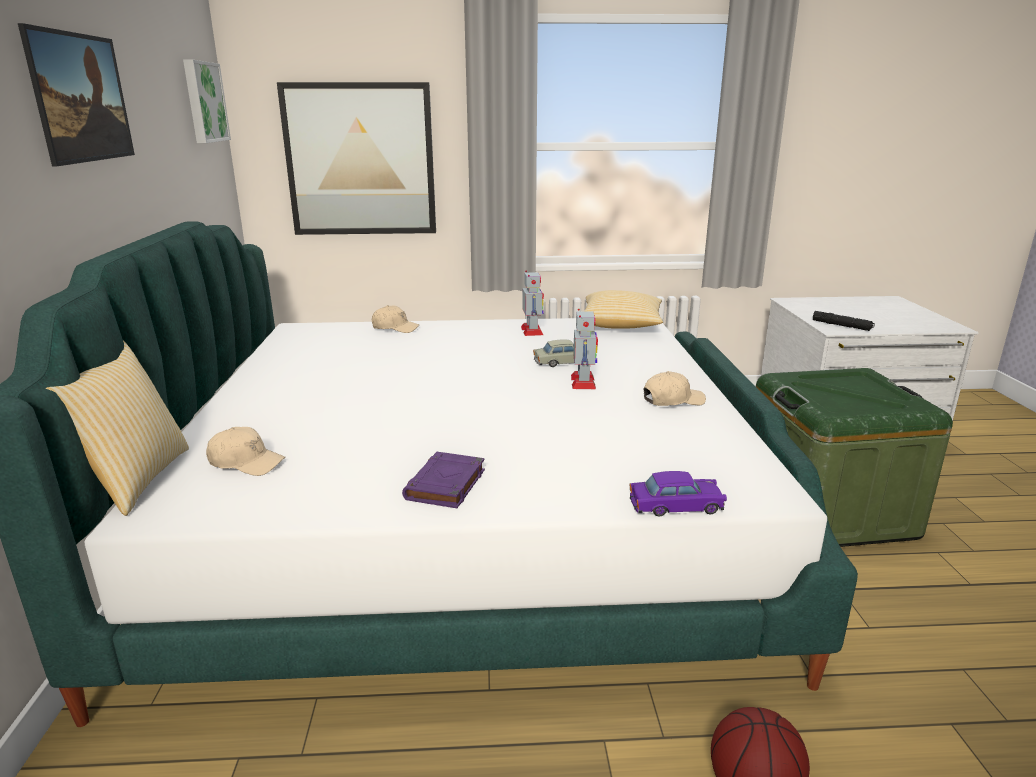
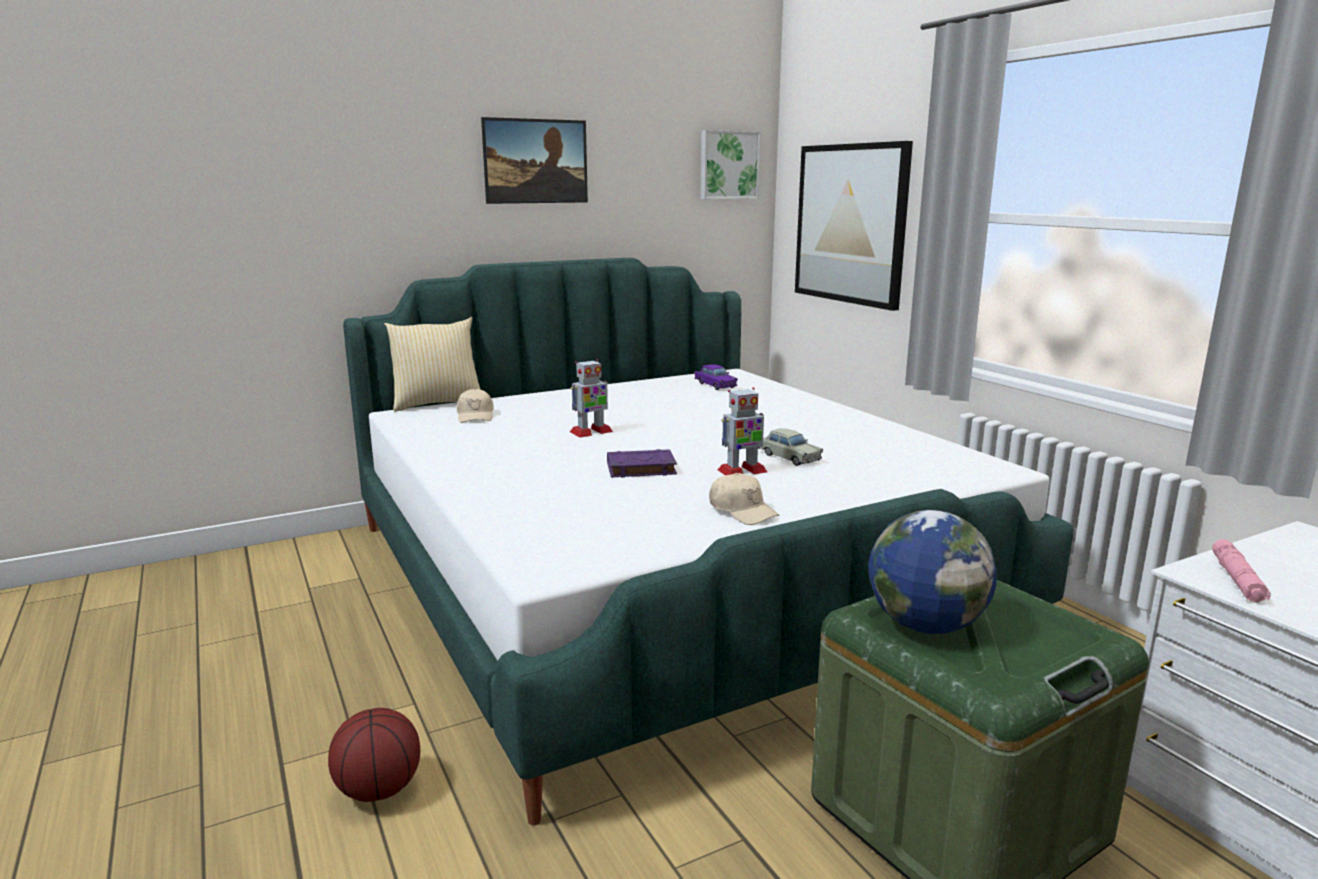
camera: 65 degrees right, 5 degrees down
(395, 328) = (783, 394): beige cap -> none
(445, 485) = (477, 463): purple book -> purple book (640, 469)
(532, 331) = (865, 433): toy robot -> toy robot (590, 432)
(621, 325) = (966, 462): pillow -> none
(675, 506) = (491, 535): purple toy car -> purple toy car (715, 385)
(842, 326) = (1237, 579): black flashlight -> pink flashlight
(844, 404) = (925, 625): none -> globe

